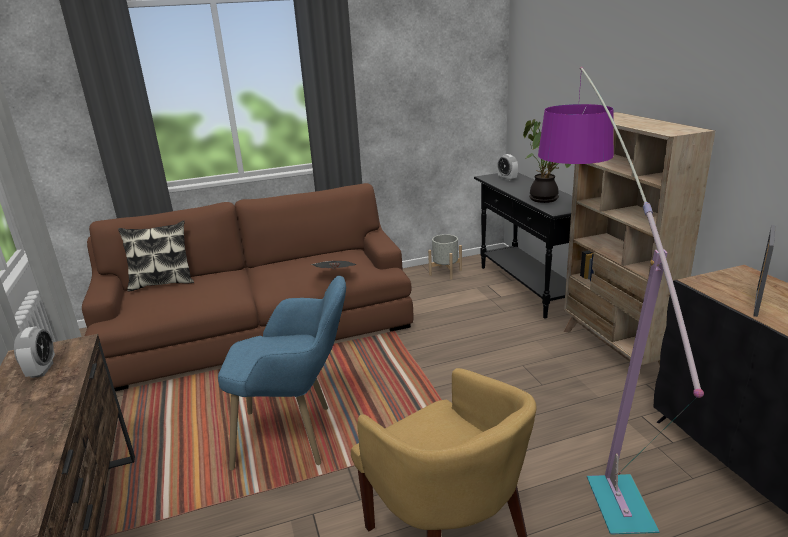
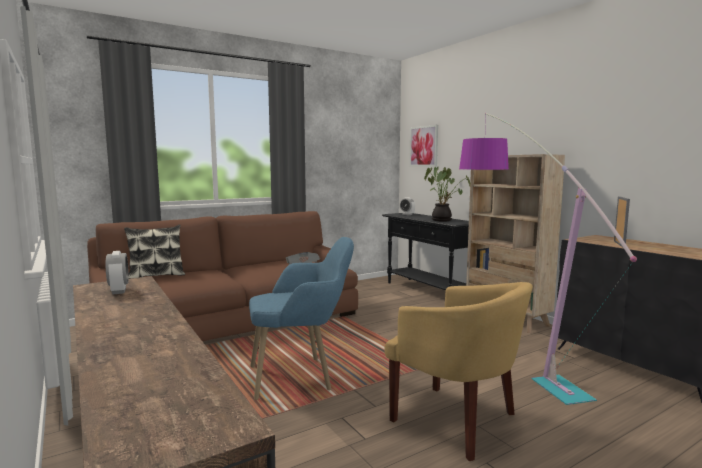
camera: 15 degrees left, 15 degrees down
(445, 272) = (363, 286): grey planter -> none
(535, 77) = (423, 146): none -> picture

